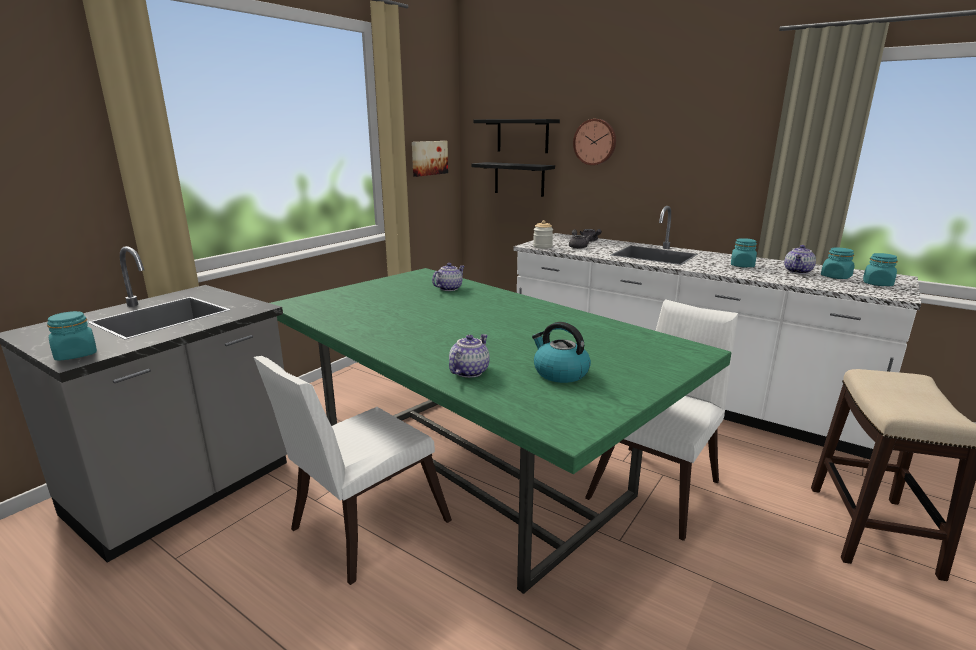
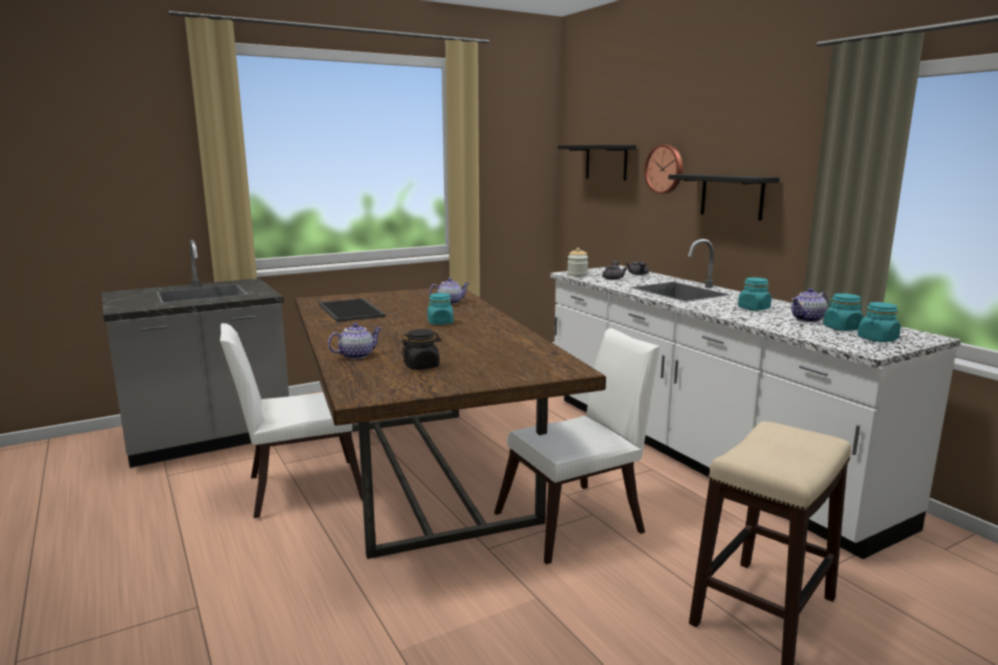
camera: 25 degrees right, 5 degrees down
(76, 354) = (124, 307): turquoise jar -> turquoise jar (440, 323)
(363, 312) = (352, 310): none -> tray
(428, 158) = (514, 183): picture -> none
(471, 469) = (421, 470): green dining table -> brown dining table
(519, 179) = (602, 207): black shelf -> black shelf (732, 196)
(559, 373) = (421, 366): kettle -> black jar

